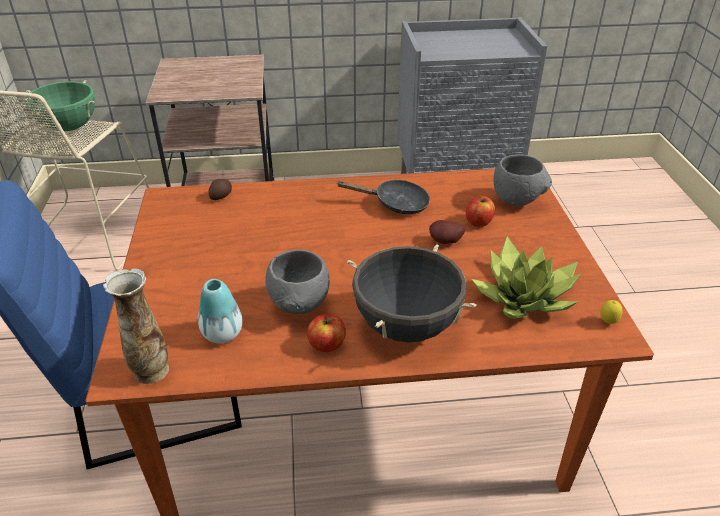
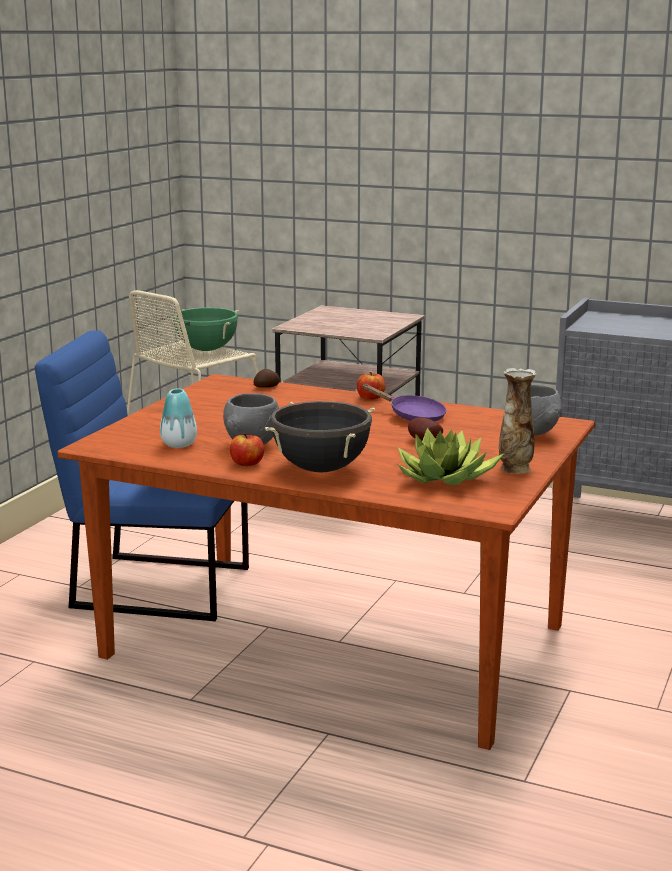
camera: 30 degrees right, 20 degrees down
(151, 370) = (111, 448): vase -> vase (515, 469)
(395, 204) = (412, 416): black frying pan -> purple frying pan
(478, 222) = (473, 437): apple -> apple (370, 398)
(607, 322) = (499, 502): lemon -> none

